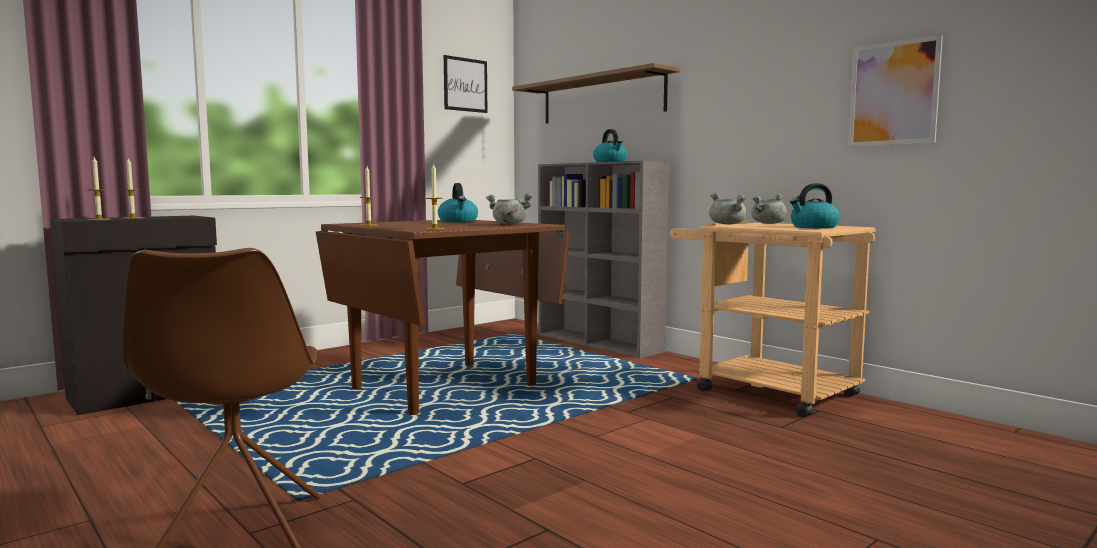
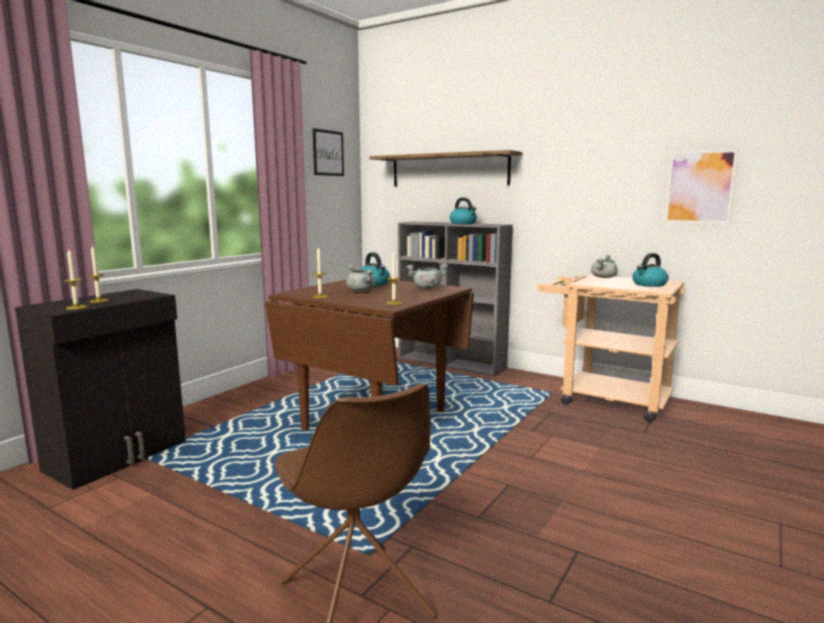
camera: 15 degrees left, 5 degrees up
(728, 224) = (586, 282): grey cooking pot -> grey cooking pot (361, 291)

